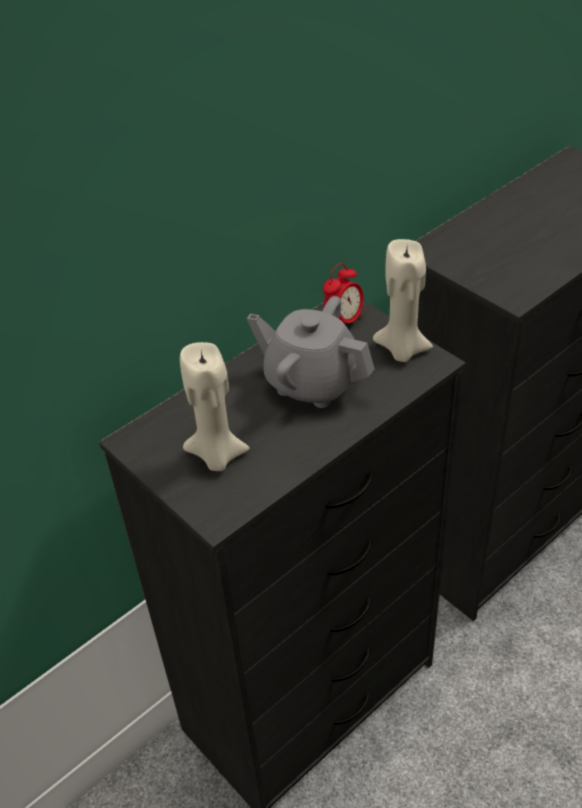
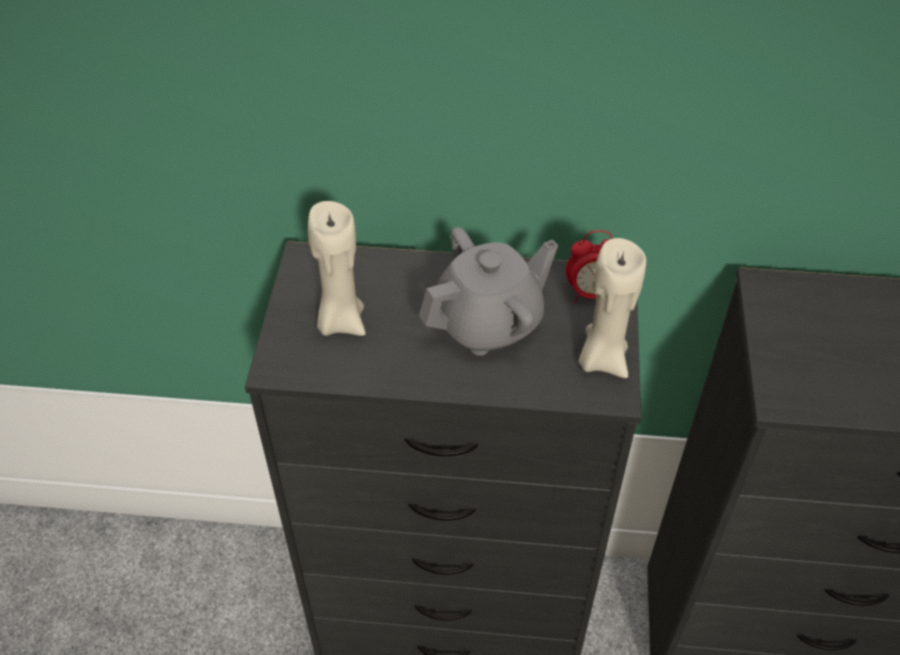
camera: 45 degrees right, 5 degrees up
(312, 382) = (489, 323): grey teapot -> grey teapot turned 75 degrees clockwise

